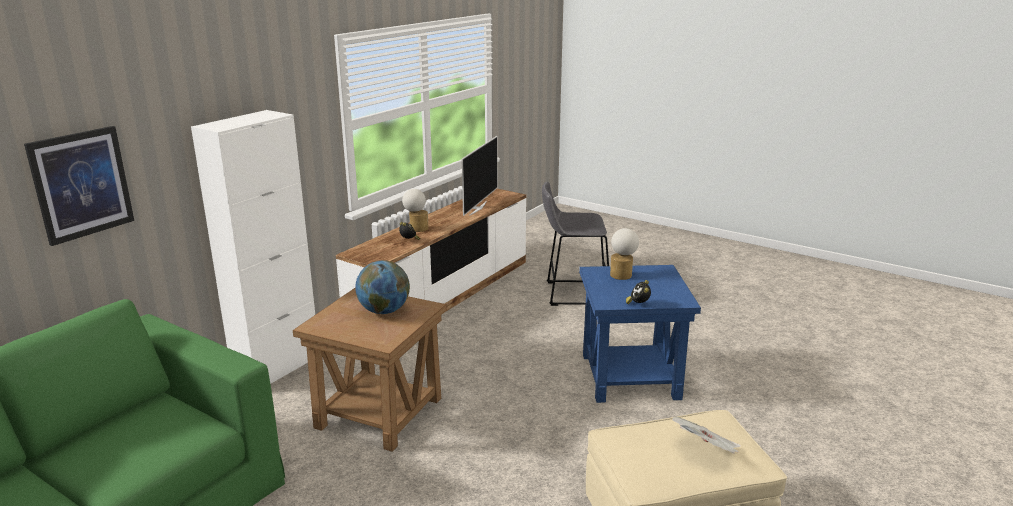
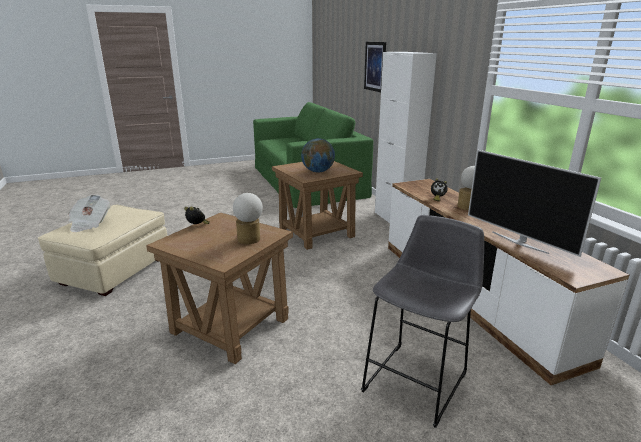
camera: 125 degrees right, 0 degrees up
(629, 376) = (231, 325): blue side table -> brown side table

